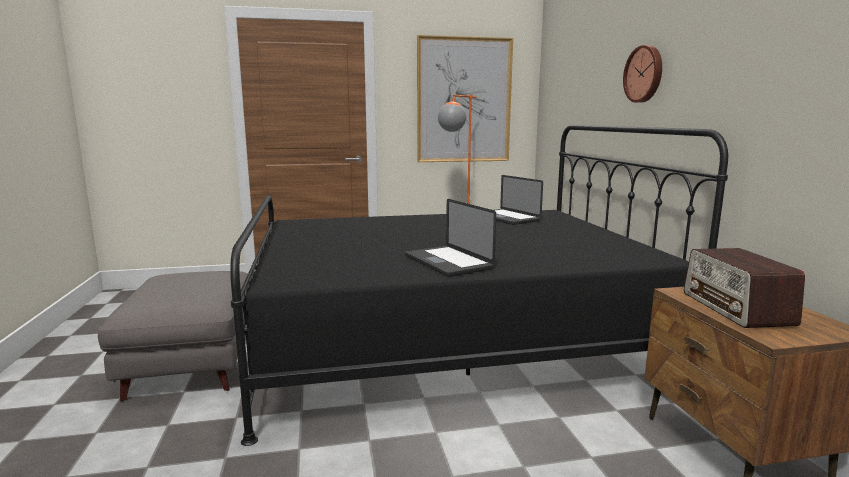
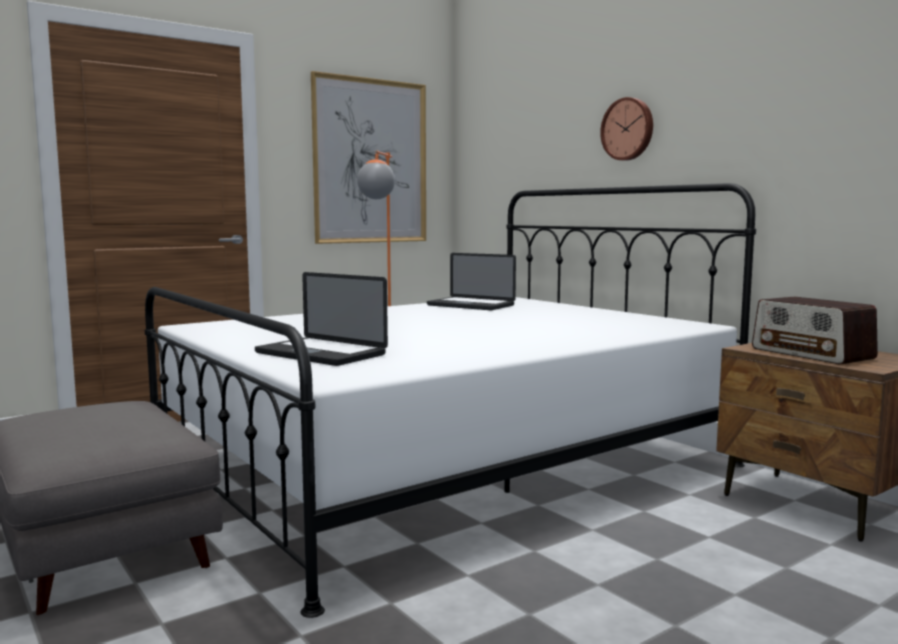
camera: 25 degrees left, 5 degrees down
(447, 262) = (494, 344): laptop -> laptop (320, 354)
(448, 341) = (446, 464): black bed -> white bed

